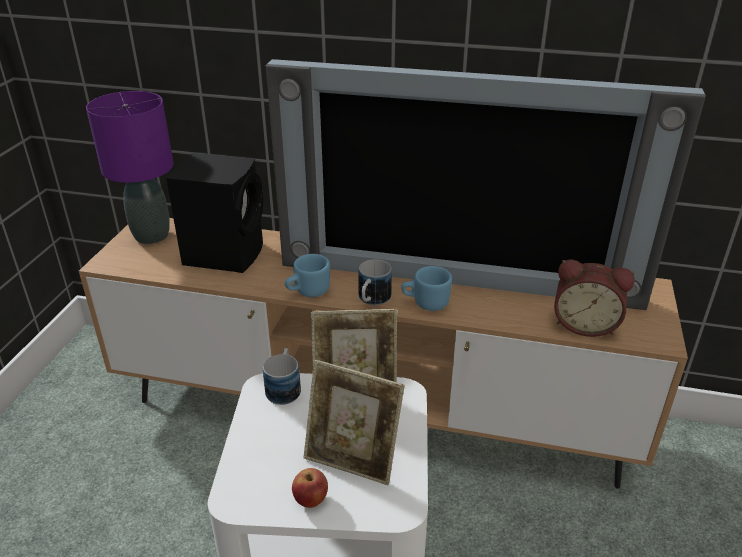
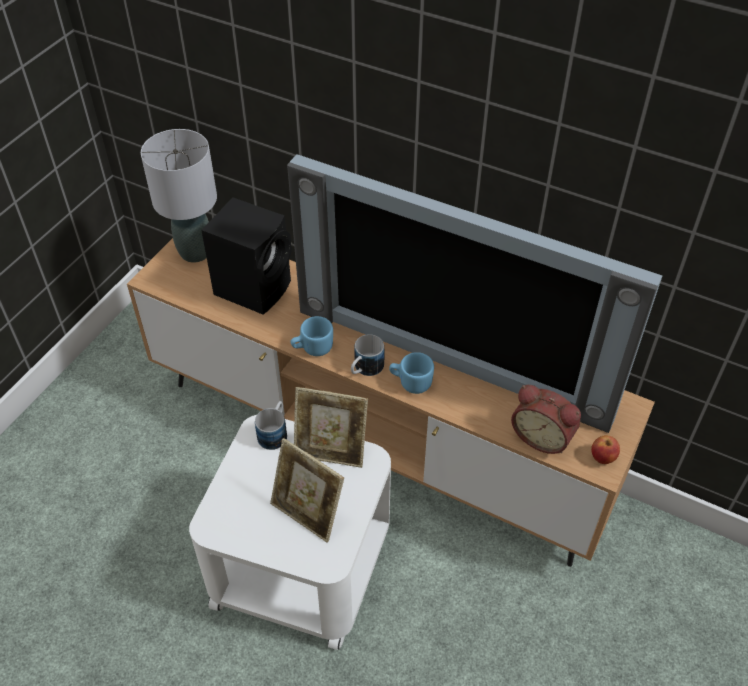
camera: 15 degrees right, 15 degrees up
(152, 235) = (196, 252): purple table lamp -> grey table lamp
(311, 499) = (265, 540): apple -> apple (603, 457)

